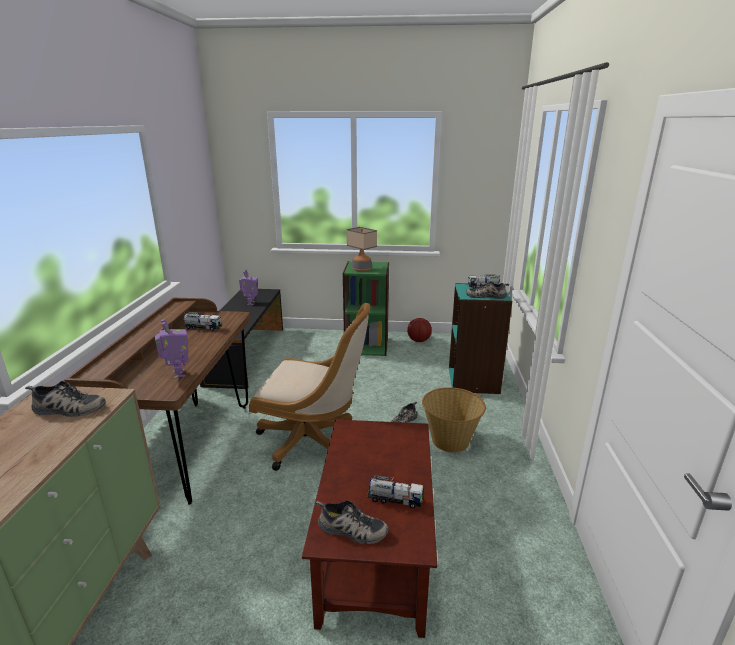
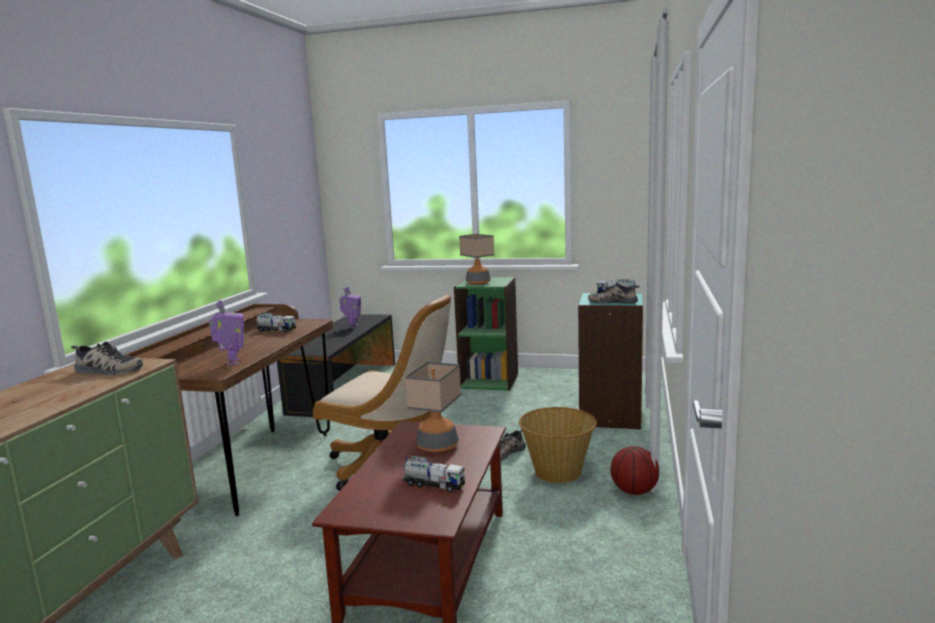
camera: 10 degrees right, 10 degrees down
(351, 530) = (373, 506): shoe -> none
(380, 450) = (437, 446): none -> table lamp
(419, 341) = (556, 376): basketball -> basketball (634, 491)

